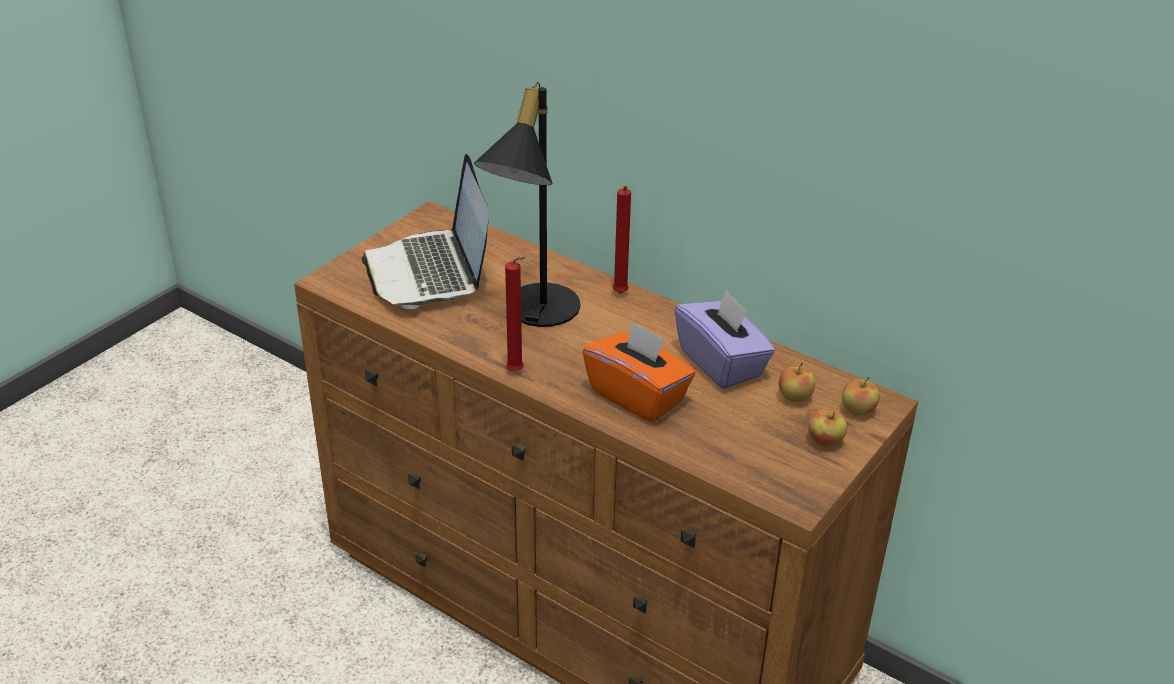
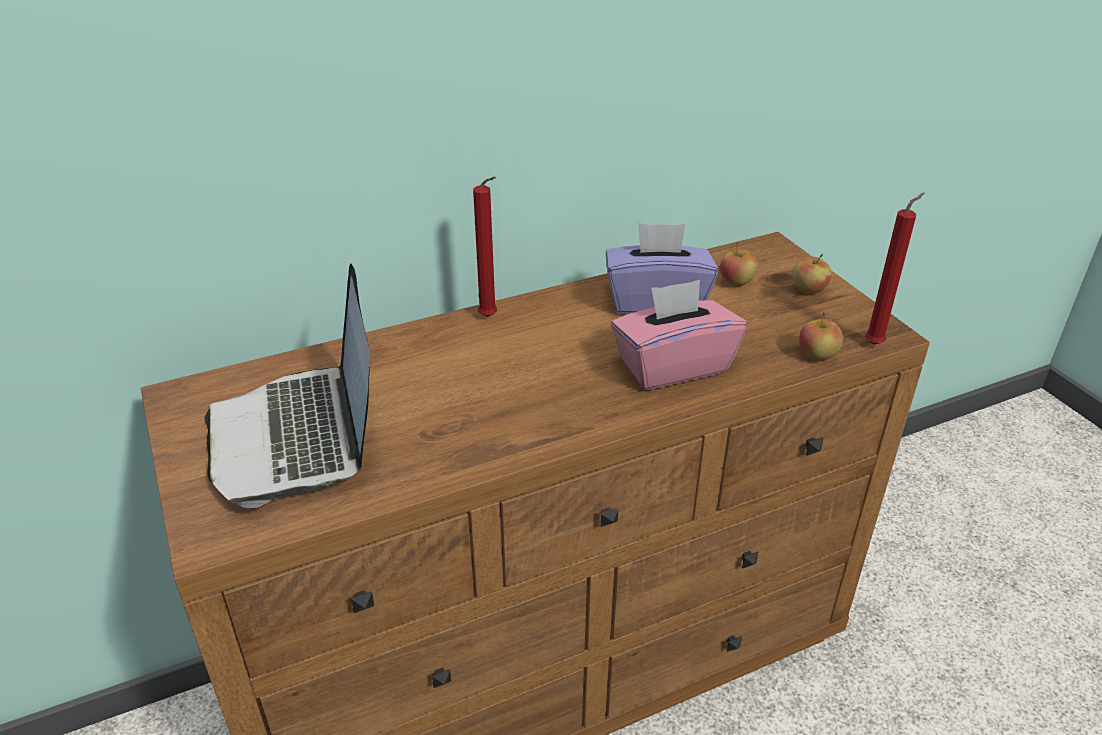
camera: 60 degrees left, 0 degrees up
(430, 272) = (300, 436): laptop -> laptop turned 60 degrees clockwise
(517, 373) = (570, 433): red candle -> red candle (876, 343)
(533, 312) = (464, 384): black table lamp -> none
(638, 396) = (673, 366): orange tissue box -> pink tissue box
(857, 410) = (774, 260): apple -> apple (817, 355)

